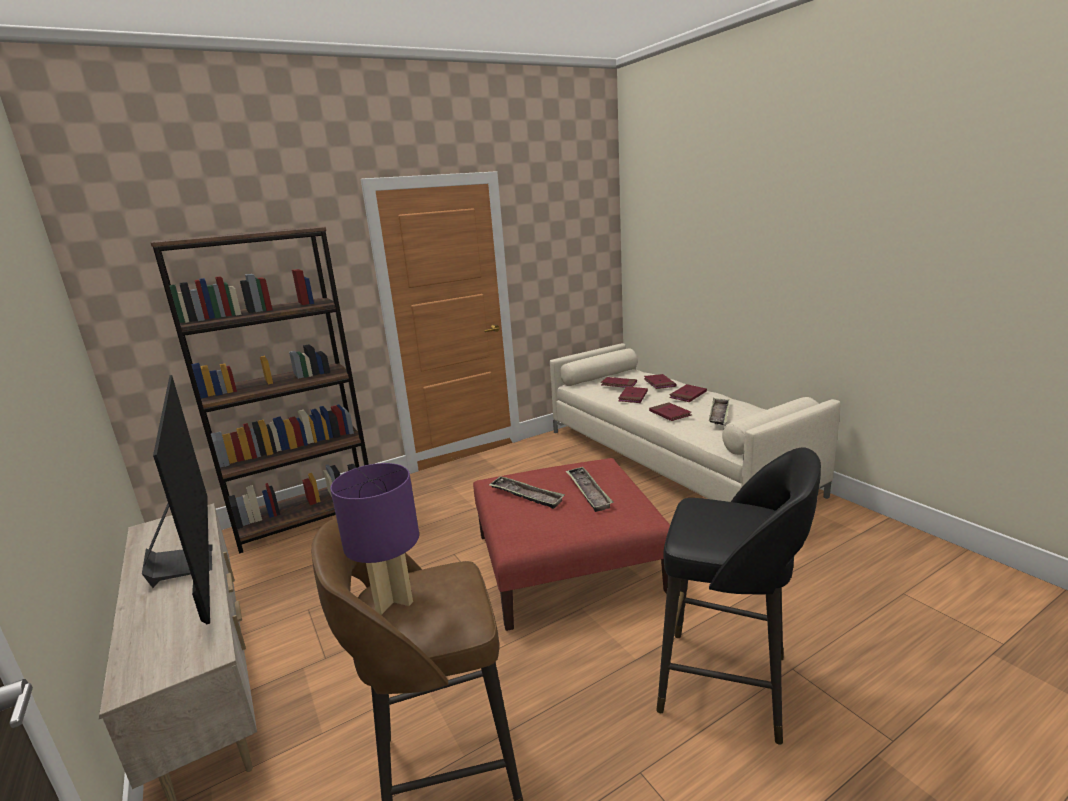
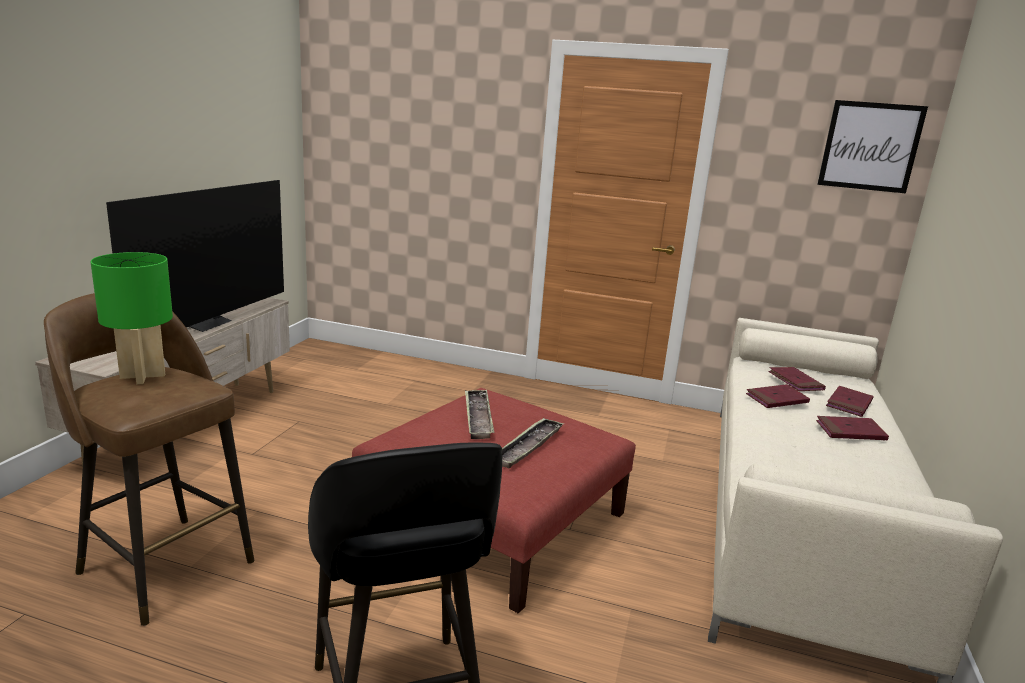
camera: 45 degrees right, 0 degrees up
(307, 518) = (405, 367): brown bookcase -> none
(392, 600) = (142, 376): purple table lamp -> green table lamp
(590, 225) = (870, 146): none -> picture
(670, 414) = (772, 434): red book -> none
(719, 415) = (833, 469): tray -> none

